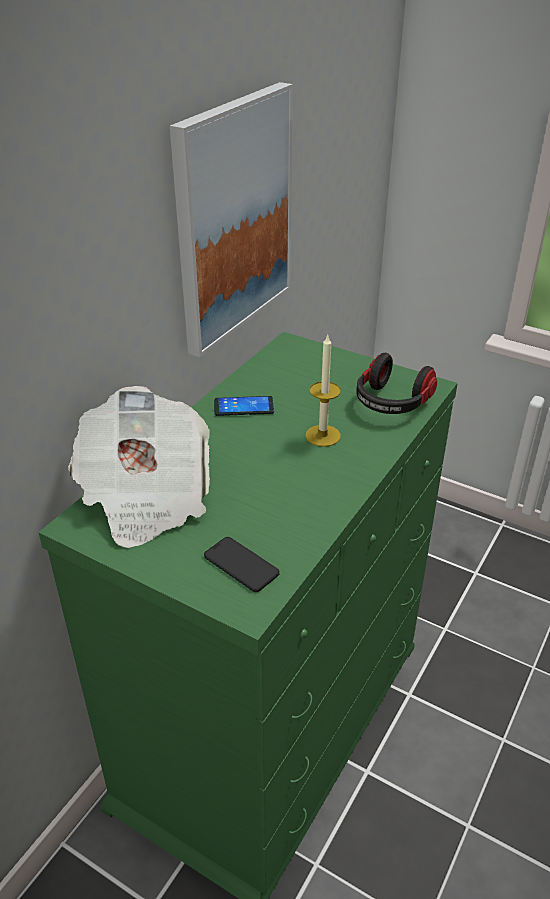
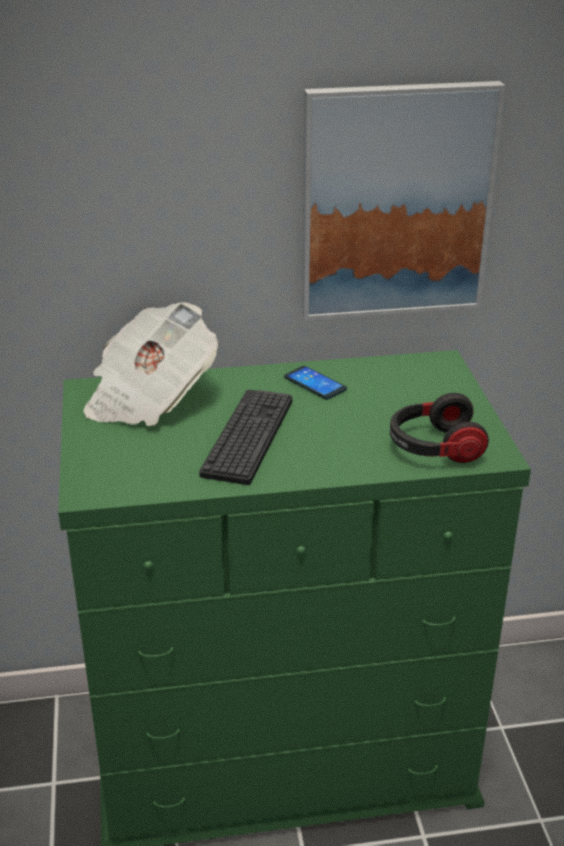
camera: 50 degrees right, 5 degrees down
(241, 564) = (125, 470): phone -> none
(275, 474) = (248, 436): none -> keyboard
(323, 435) = (331, 435): candle -> none

